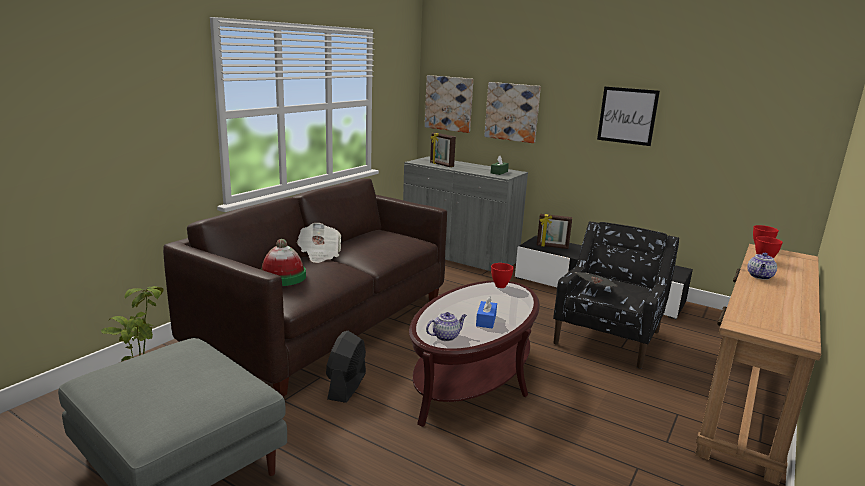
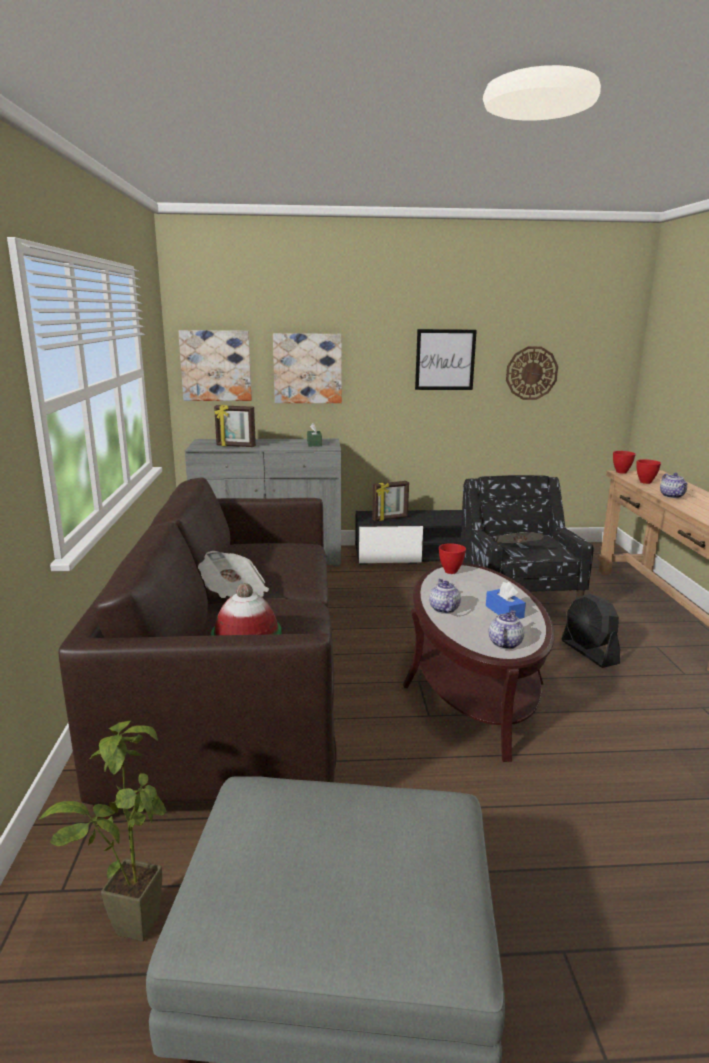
camera: 35 degrees left, 0 degrees up
(347, 386) = (374, 756): black fan -> black fan (589, 652)
(447, 305) = (443, 609): none -> teapot
(713, 137) = (531, 373): none -> wall clock

